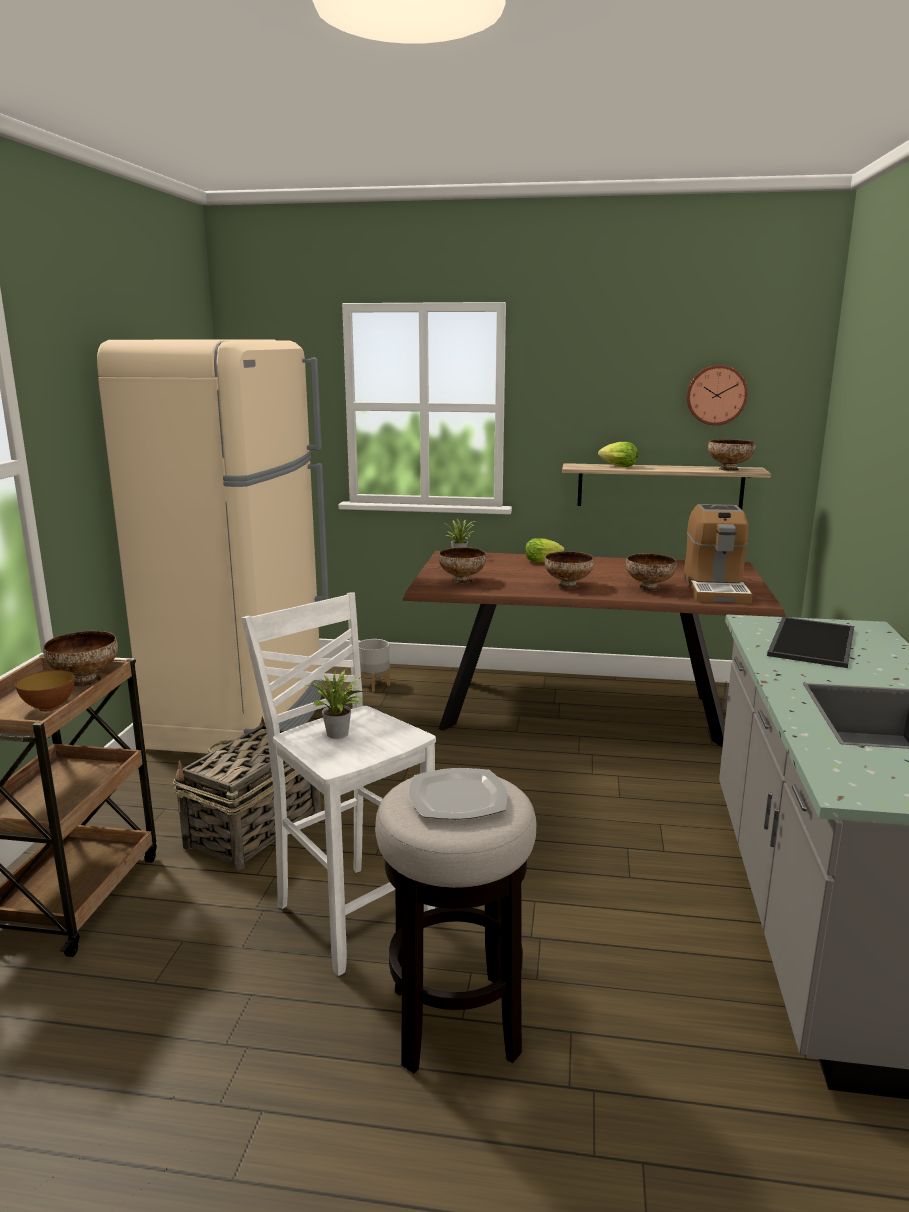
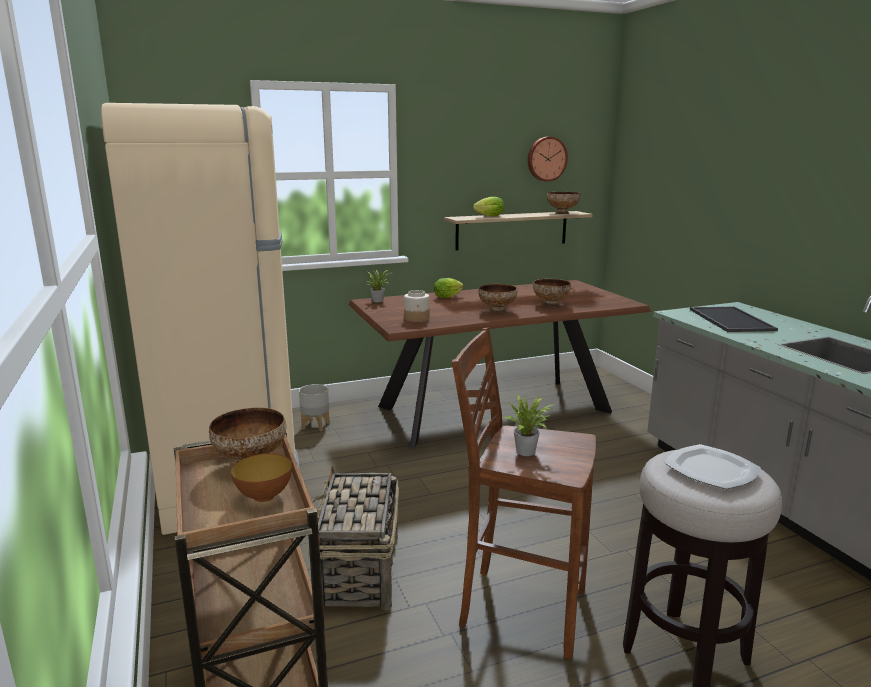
camera: 30 degrees left, 0 degrees up
(351, 913) = (520, 608): white stool -> brown stool
(462, 581) = (417, 318): bowl -> jar
(715, 589) = (589, 299): coffee machine -> none

